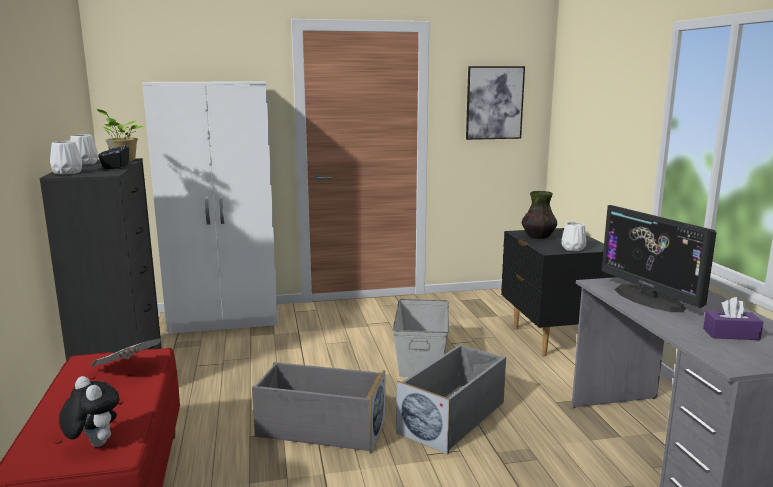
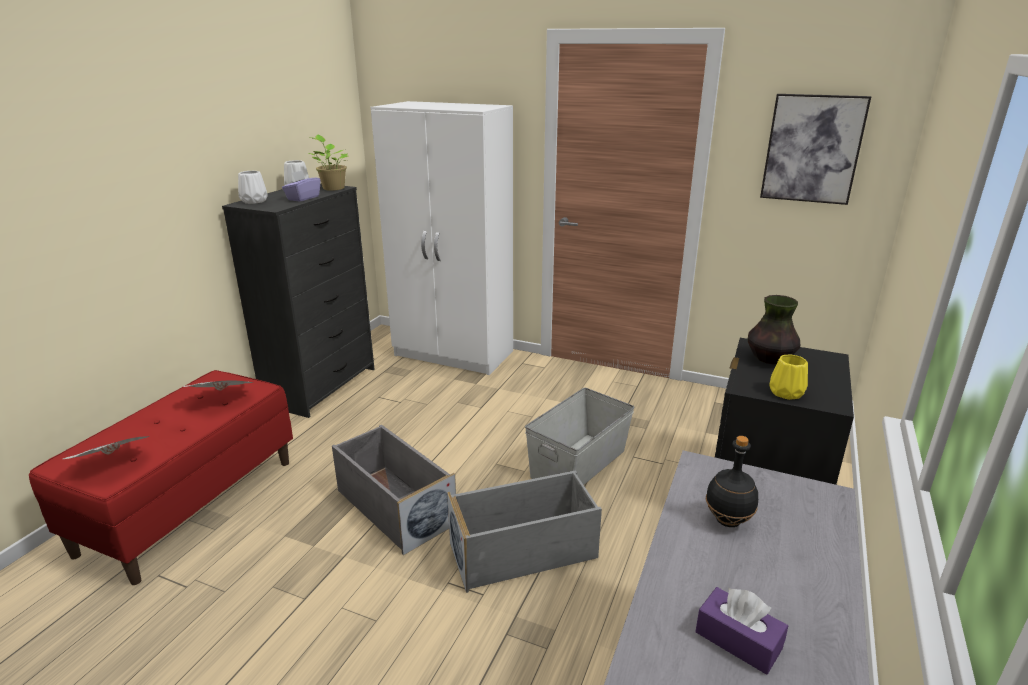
camera: 35 degrees right, 10 degrees up
(93, 444) = (113, 464): plush toy -> newspaper
(115, 167) = (303, 198): black tissue box -> purple tissue box
(573, 248) = (786, 393): white vase -> yellow vase
(649, 298) = (728, 521): monitor -> black bottle

